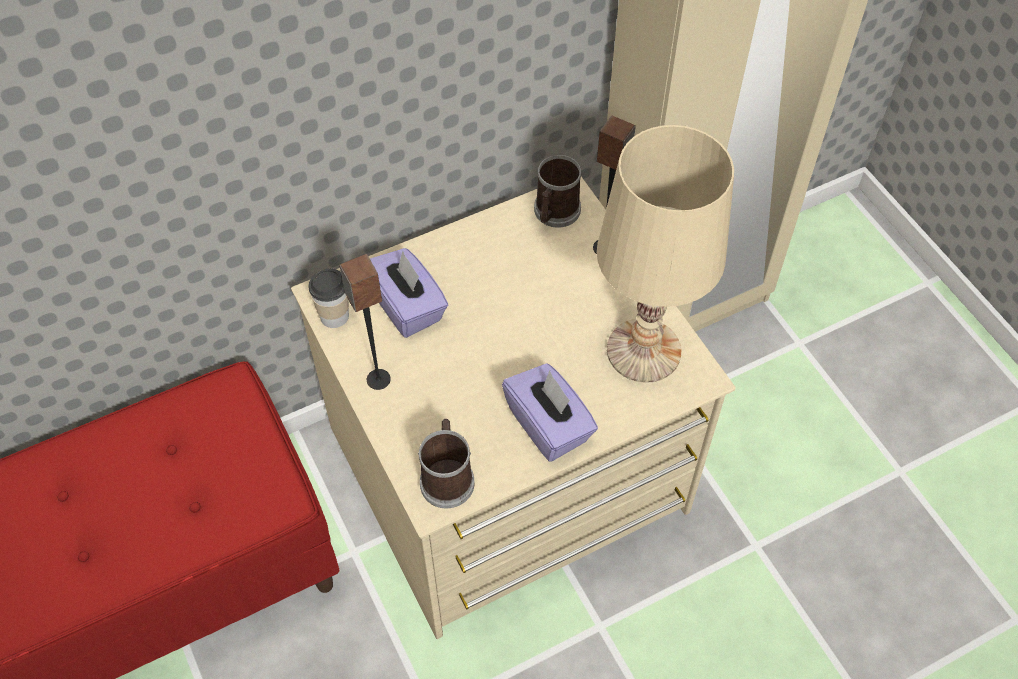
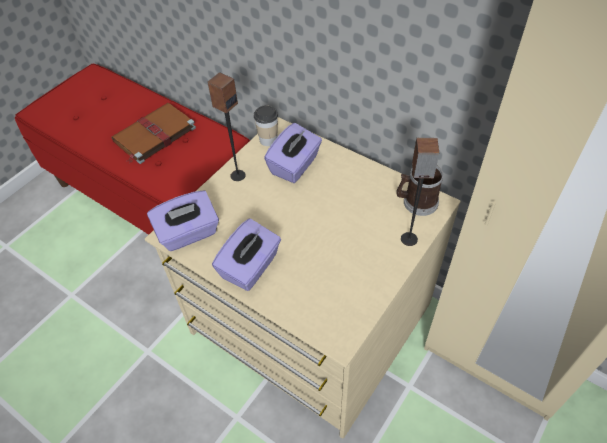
camera: 65 degrees right, 5 degrees down
(126, 491) = (153, 135): none -> brown book
(447, 477) = (188, 233): mug -> purple tissue box
(642, 351) = (339, 295): beige table lamp -> none

